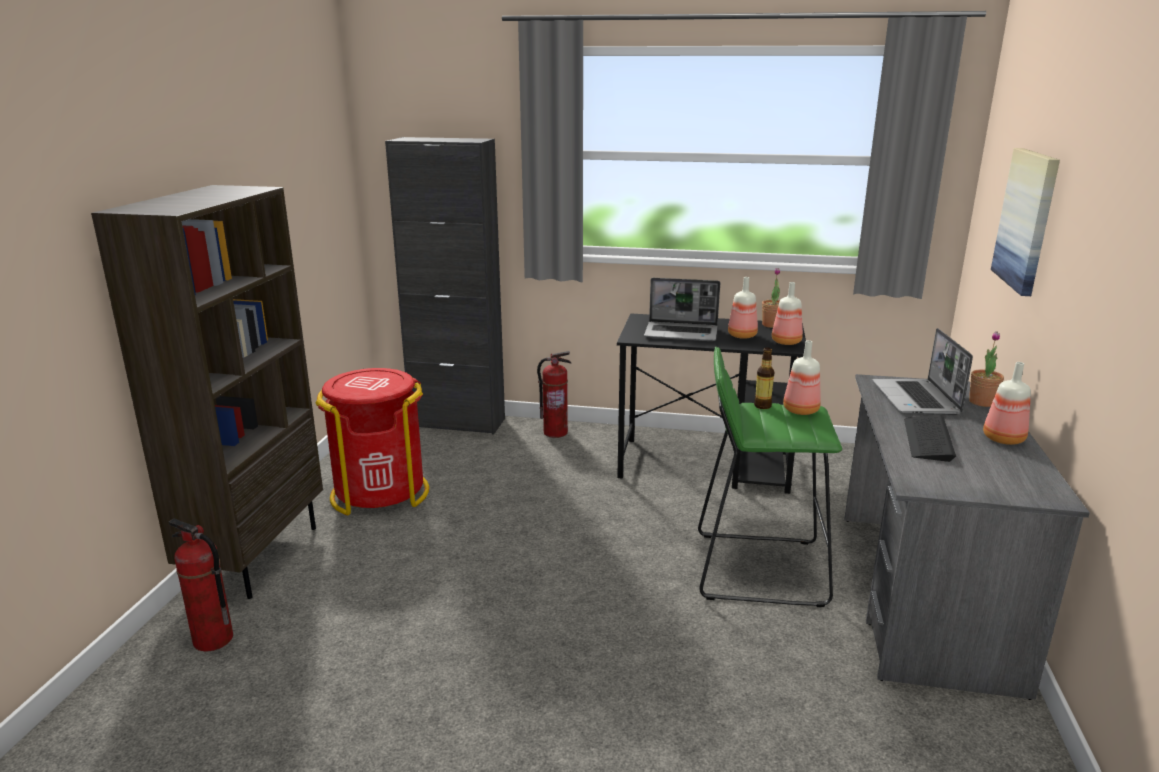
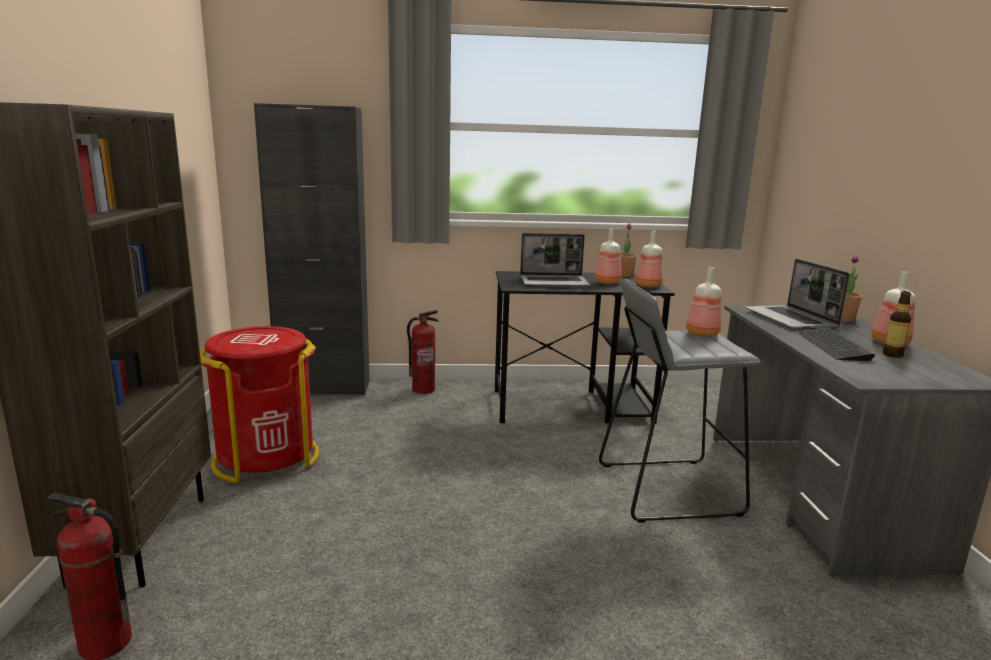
camera: 15 degrees left, 5 degrees down
(758, 568) = (666, 488): green stool -> grey stool
(762, 406) = (666, 332): bottle -> bottle (892, 355)
(1027, 219) = (860, 164): picture -> none

